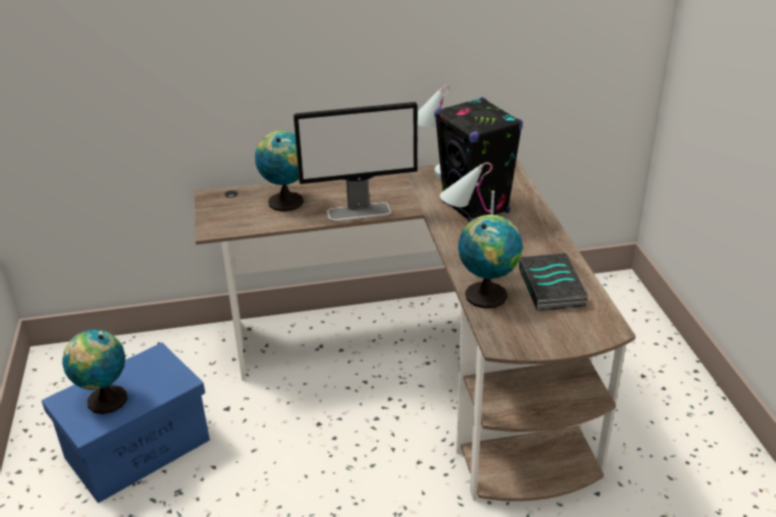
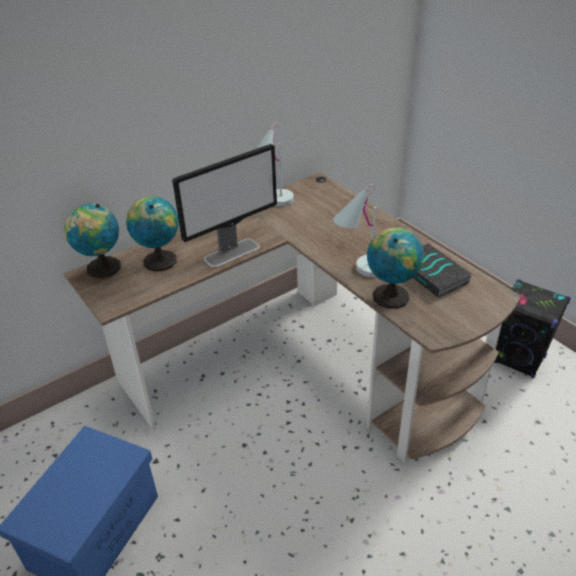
camera: 25 degrees left, 5 degrees up
(104, 400) = (65, 504): globe -> globe (101, 268)
(475, 208) = (324, 223): black speaker -> black speaker (519, 360)

